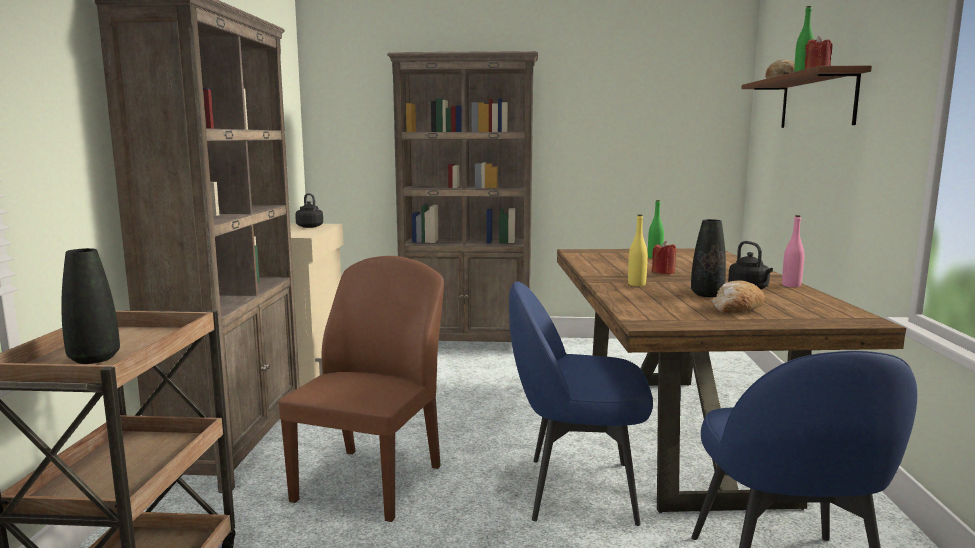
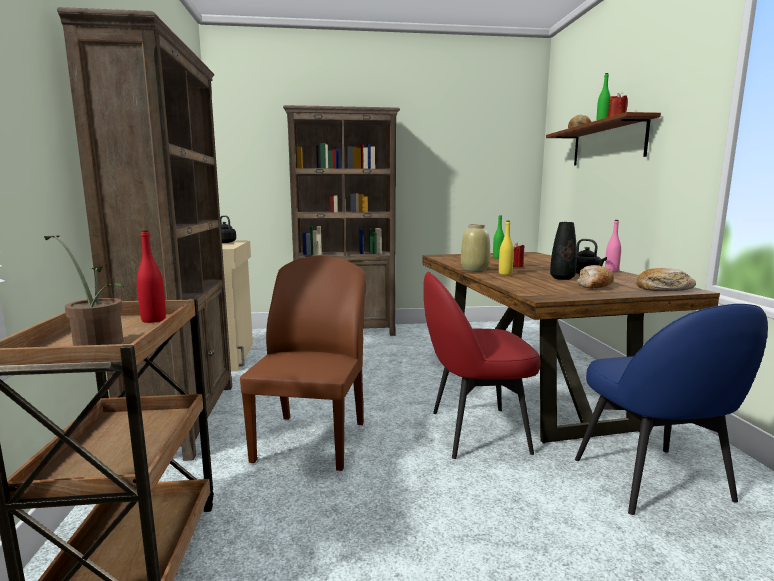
camera: 10 degrees left, 0 degrees up
(94, 359) = (96, 342): black vase -> potted plant
(165, 334) = (153, 320): none -> red bottle
(577, 489) = (475, 431): blue chair -> red chair
(602, 275) = (474, 269): none -> beige vase
(831, 317) = (663, 289): none -> bread

